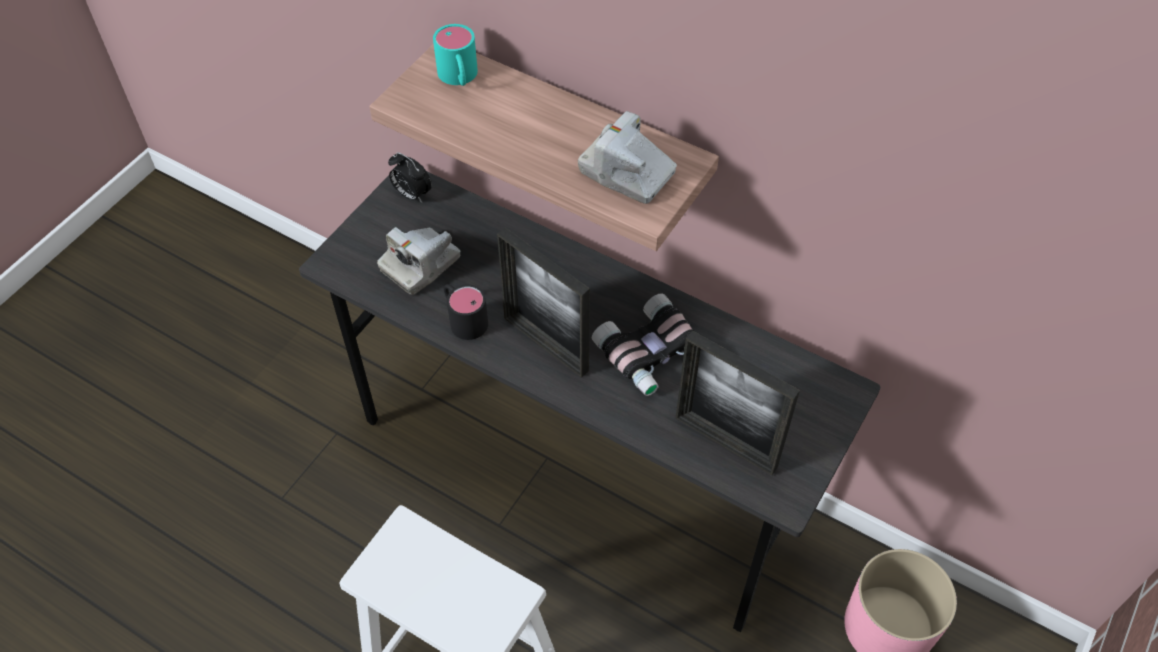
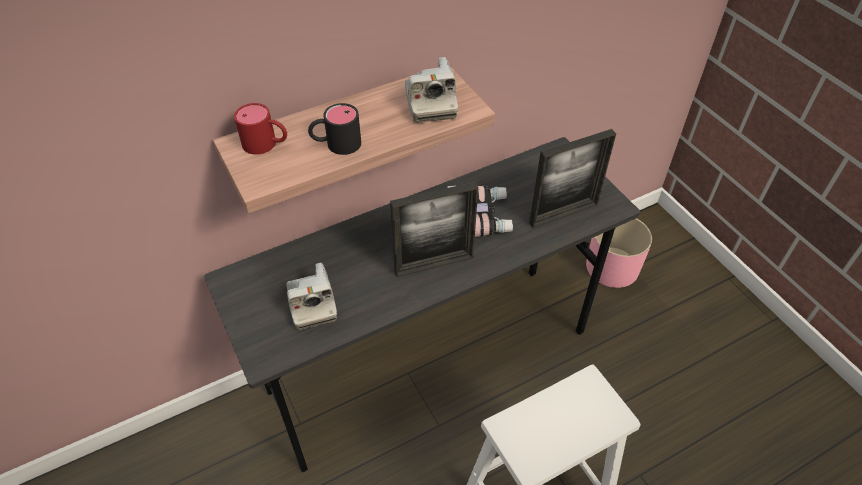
camera: 60 degrees left, 5 degrees down
(411, 195) = (242, 283): alarm clock -> none
(459, 78) = (266, 144): turquoise mug -> red mug
(463, 318) = (379, 299): black mug -> black mug (336, 144)
(627, 172) = (430, 103): camera -> camera turned 75 degrees counterclockwise

